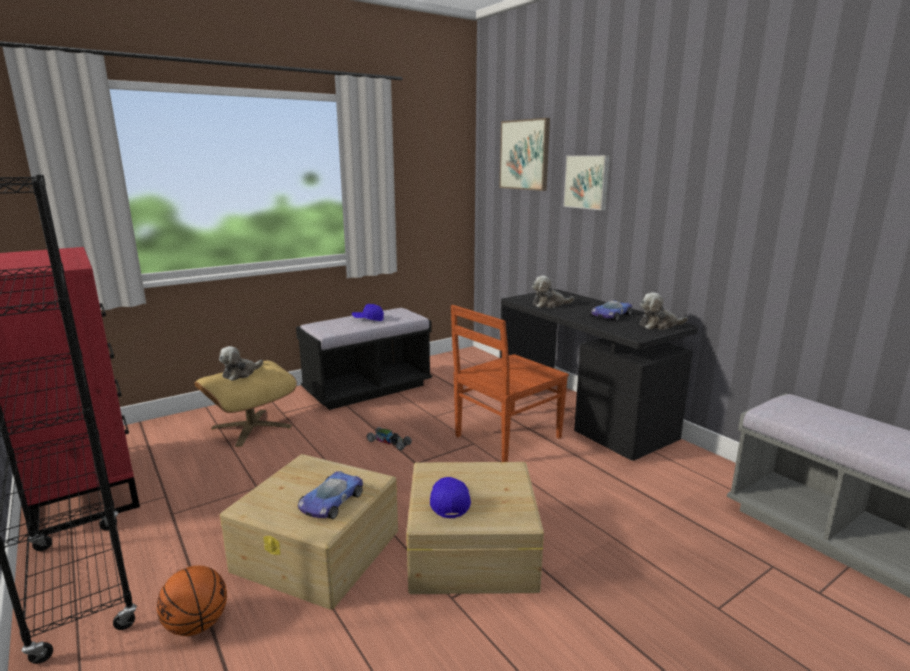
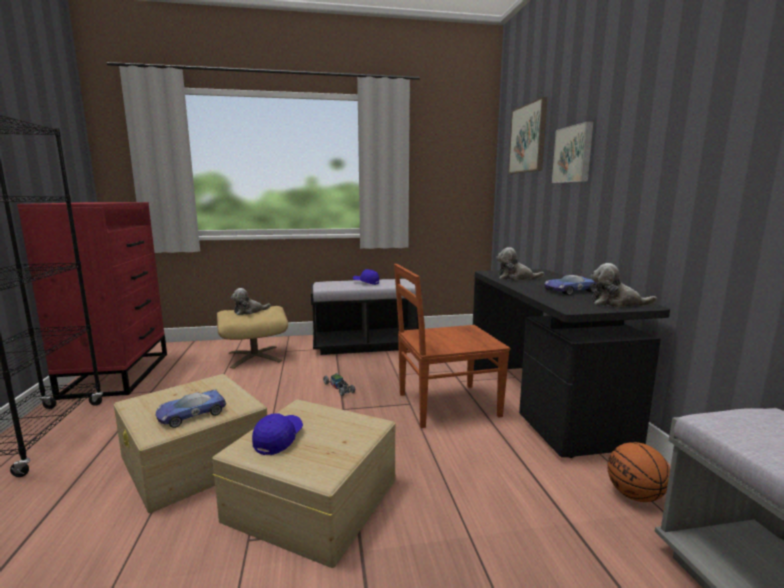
camera: 25 degrees right, 5 degrees down
(196, 625) = (57, 490): basketball -> basketball (634, 495)

